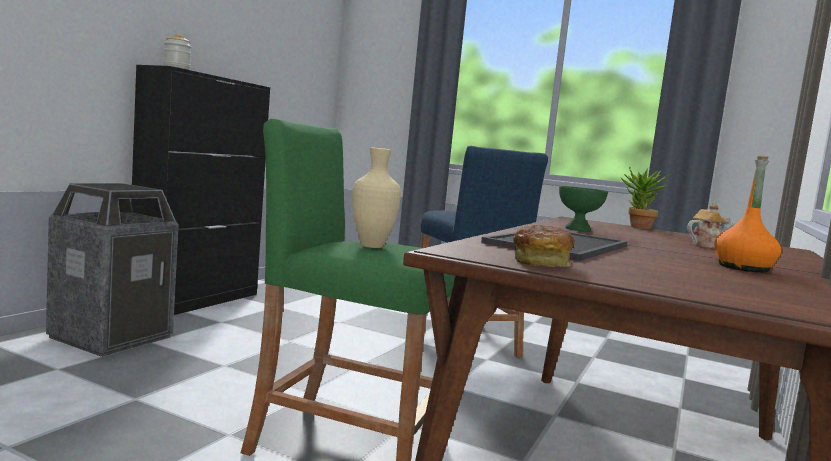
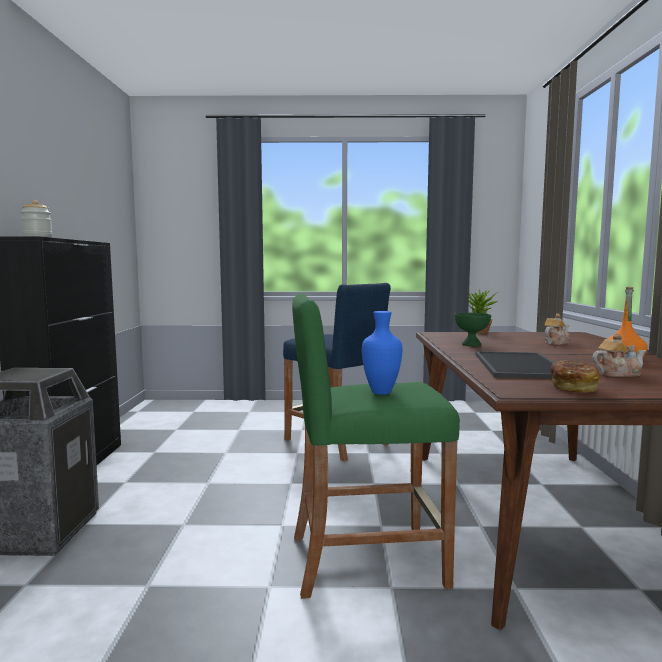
camera: 25 degrees left, 0 degrees up
(370, 246) = (380, 392): beige vase -> blue vase
(668, 270) = (617, 374): none -> teapot

